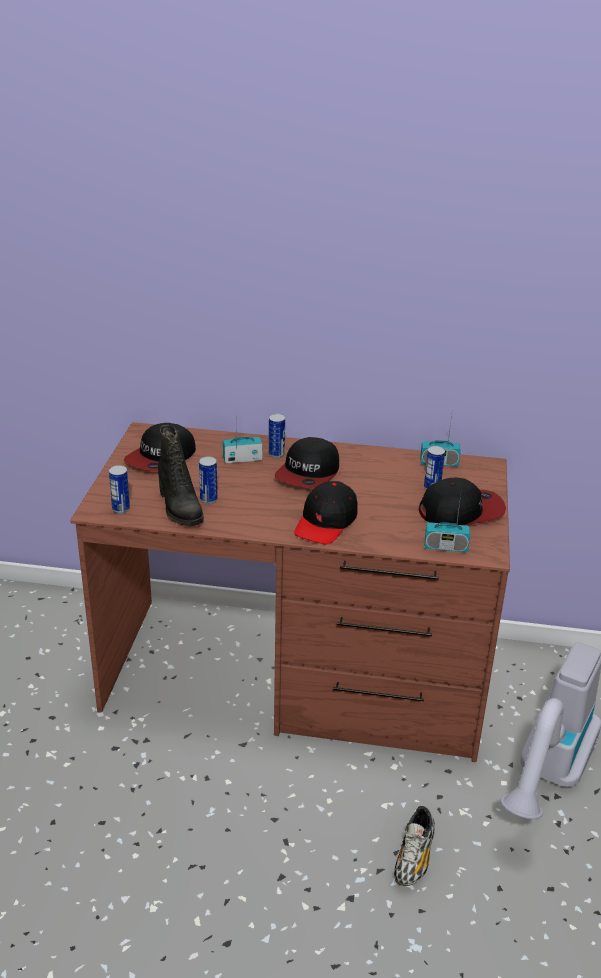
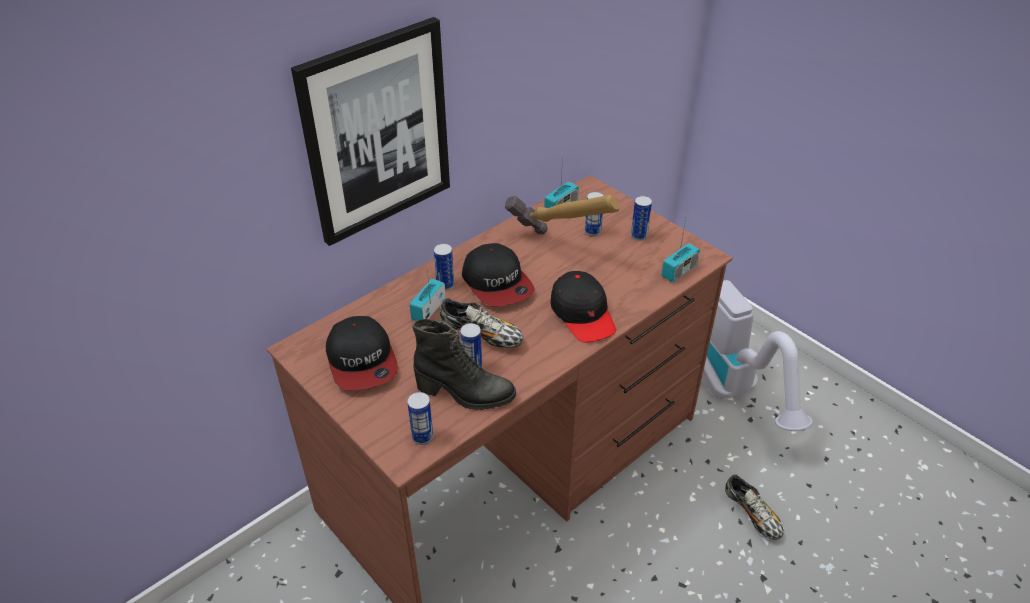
camera: 50 degrees left, 10 degrees up
(245, 490) = (481, 335): none -> shoe
(264, 297) = (377, 132): none -> picture
(382, 483) = (557, 252): none -> hammer
(461, 511) = (639, 236): cap -> can

